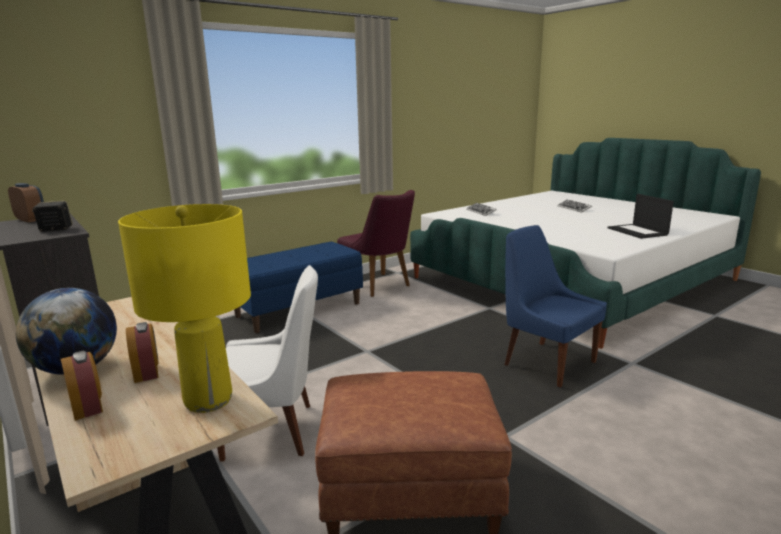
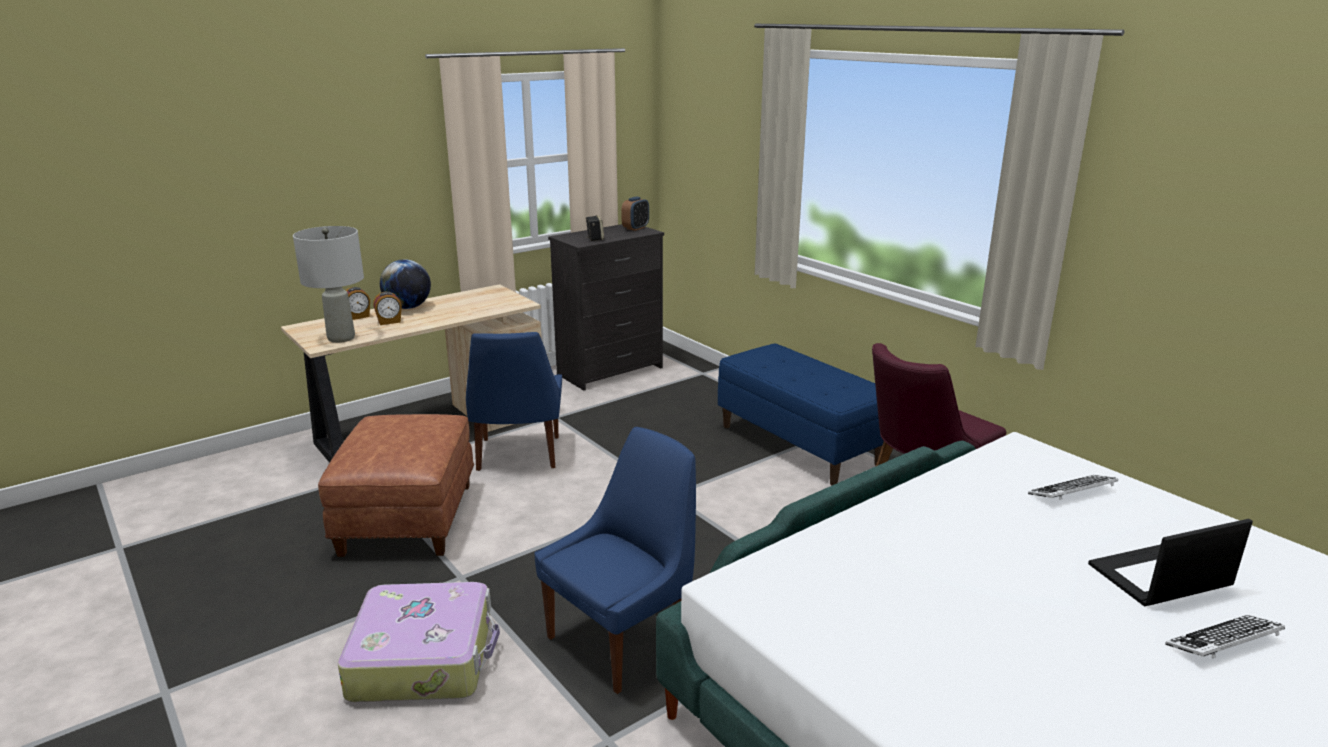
camera: 90 degrees right, 5 degrees up
(207, 401) = (341, 338): yellow table lamp -> grey table lamp
(273, 431) = (518, 455): white chair -> blue chair
(614, 438) = (424, 657): none -> suitcase
(638, 231) = (932, 684): laptop -> laptop (1159, 577)

